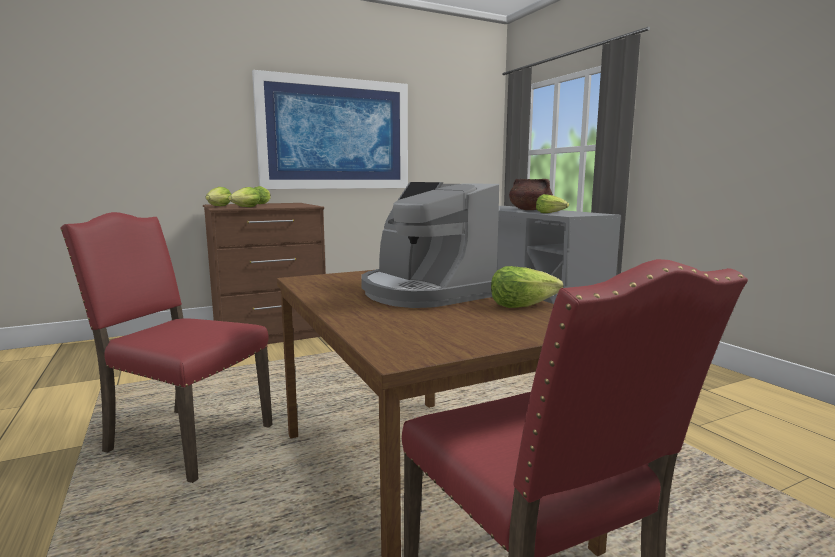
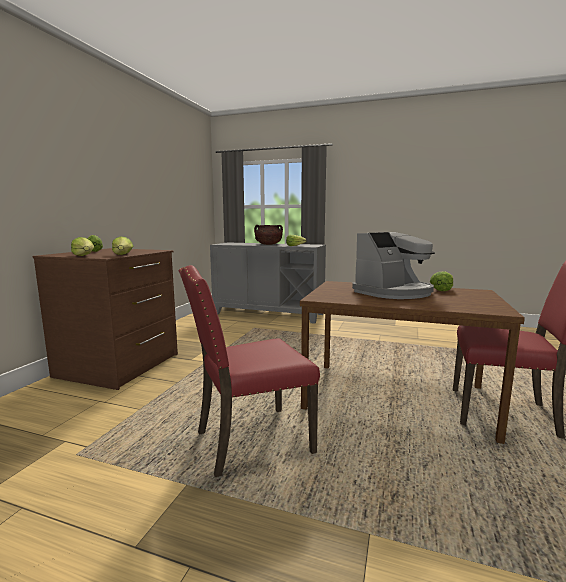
camera: 45 degrees left, 0 degrees up
(335, 134) = (127, 188): picture -> none
(423, 292) = (394, 292): coffee machine -> coffee machine turned 45 degrees counterclockwise

